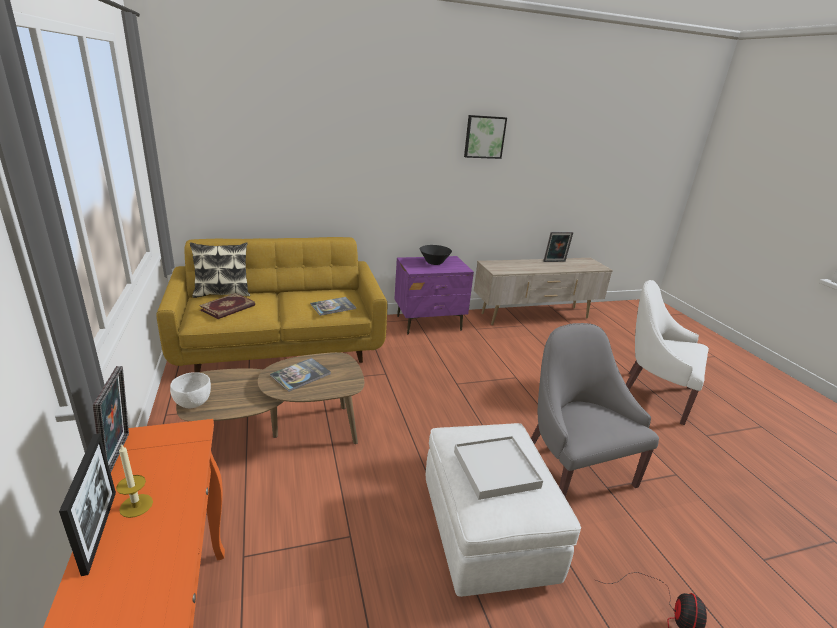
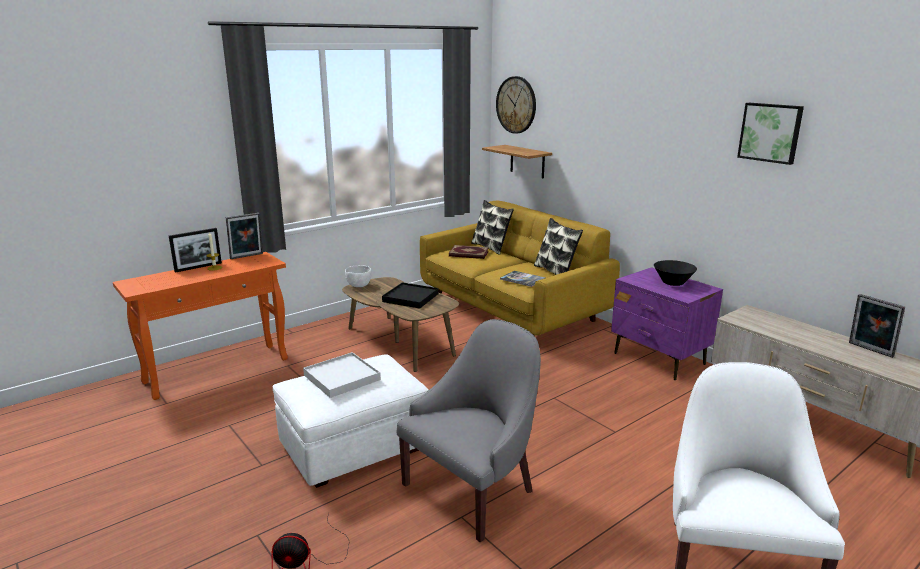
camera: 70 degrees right, 5 degrees down
(197, 121) = (516, 105): none -> wall clock
(227, 187) = (527, 161): none -> shelf
(300, 375) = (410, 298): book -> black tray
(329, 289) = (555, 271): none -> pillow

